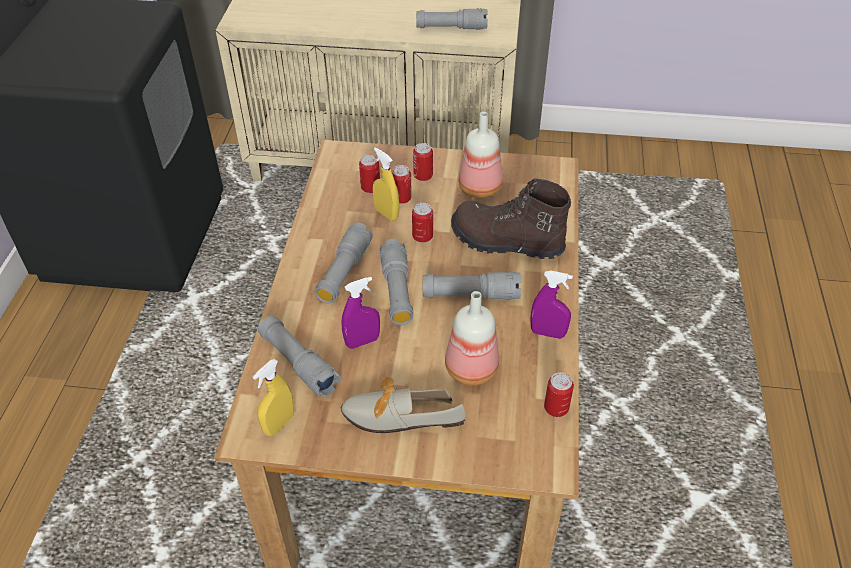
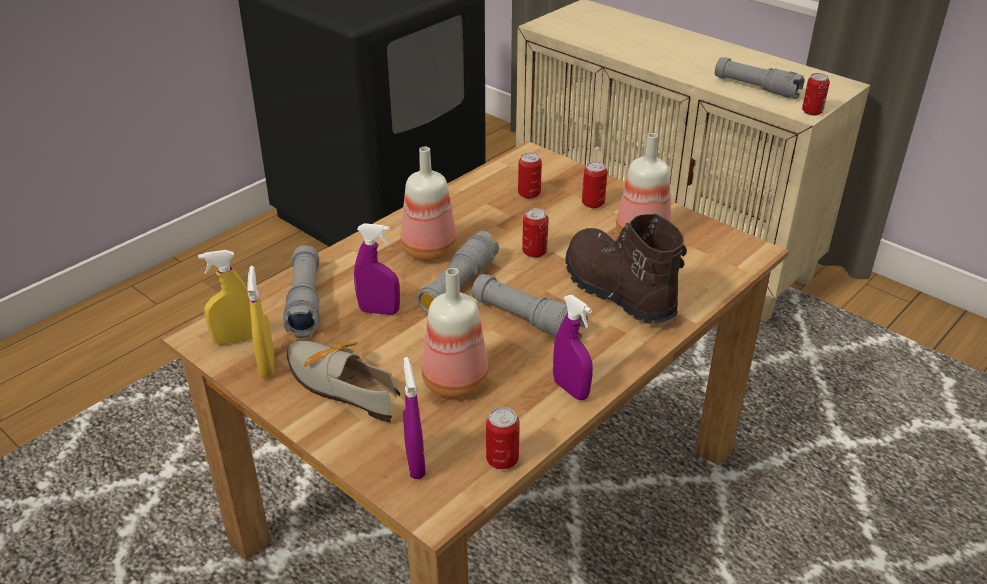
camera: 35 degrees right, 10 degrees down
(344, 272) = (427, 249): grey flashlight -> bottle
(386, 213) = (520, 220): yellow spray bottle -> yellow spray bottle (267, 365)
(401, 198) = (550, 213): can -> can (812, 112)
(507, 444) = (415, 463): none -> purple spray bottle

